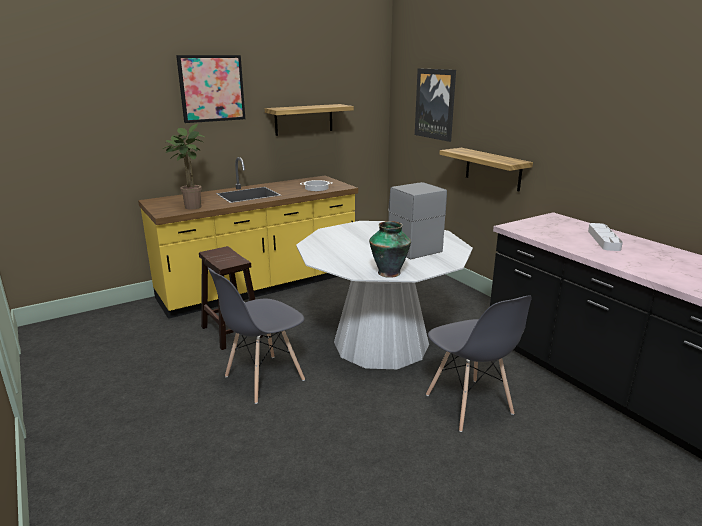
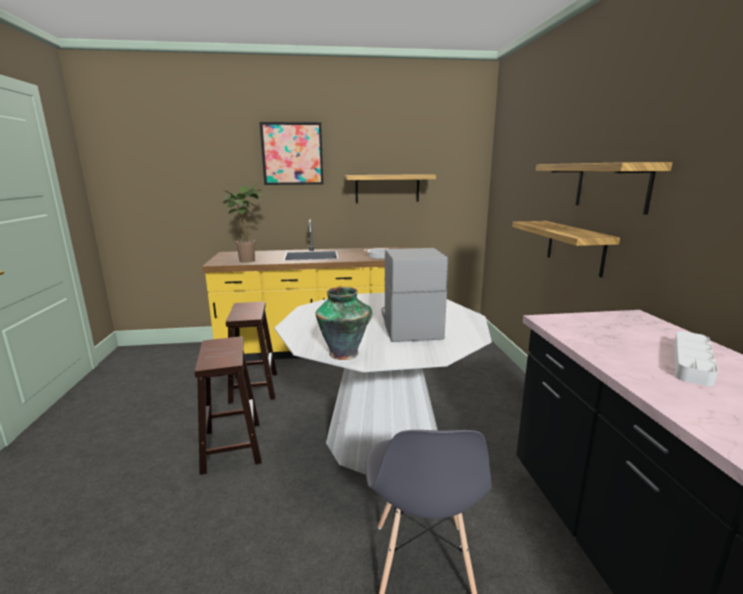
camera: 25 degrees right, 5 degrees down
(264, 378) = (231, 445): grey chair -> brown stool
(435, 104) = (525, 171): picture -> none
(523, 124) = (611, 186): none -> shelf

